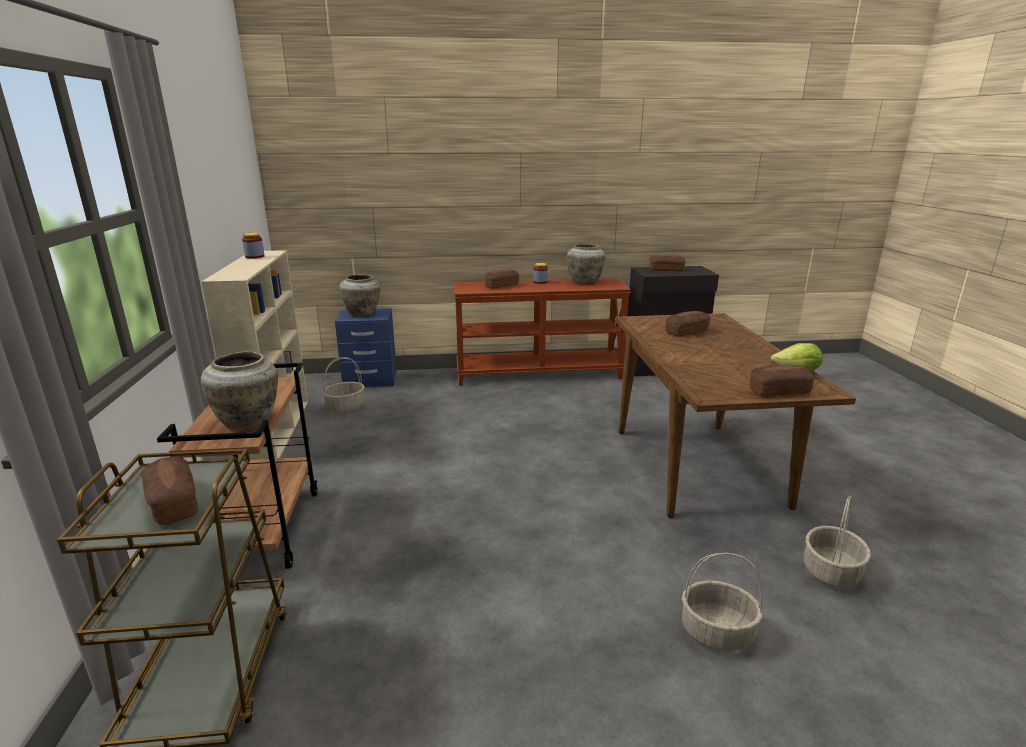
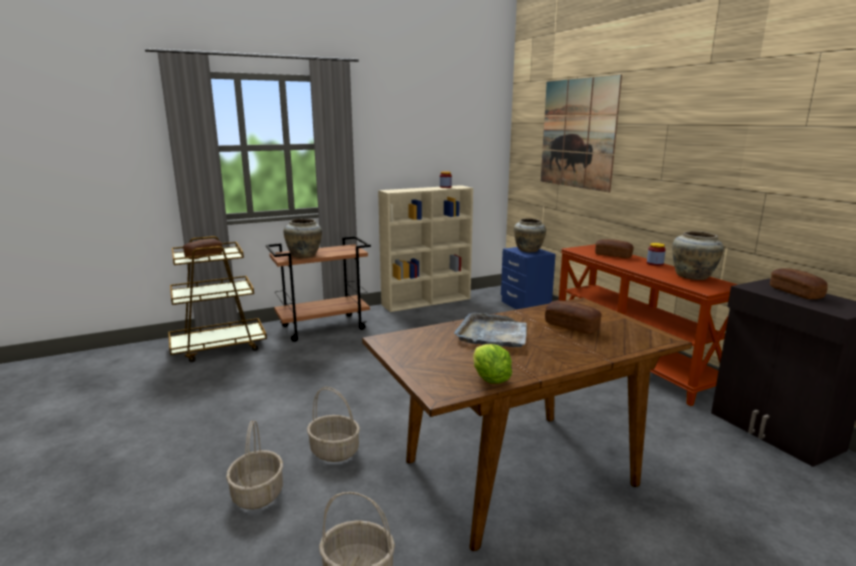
camera: 70 degrees right, 5 degrees down
(345, 407) = (474, 309): basket -> basket (335, 451)
(400, 165) = (577, 133): none -> picture
(699, 356) = (493, 334): none -> grey tray
(779, 391) = (419, 369): bread -> none

